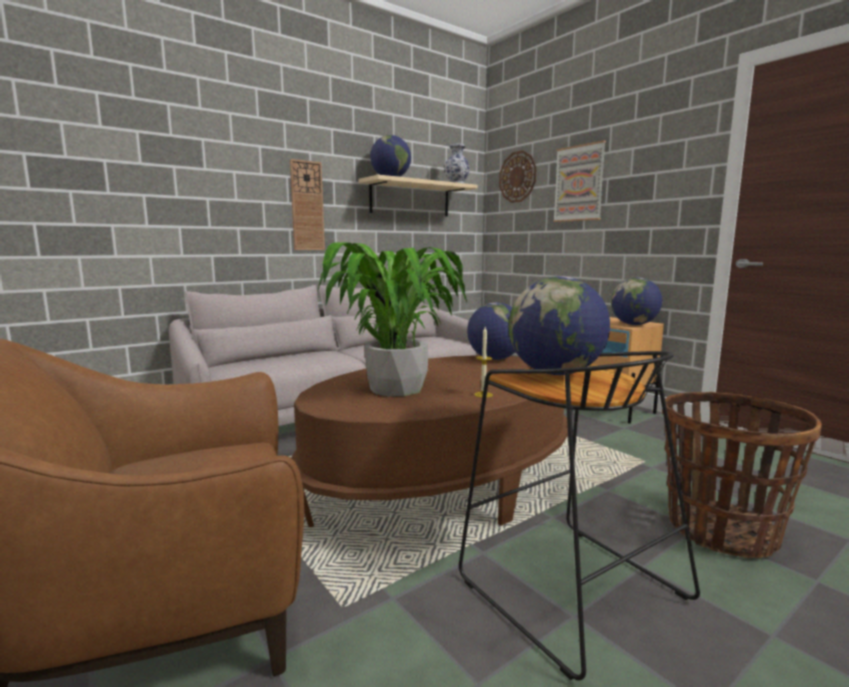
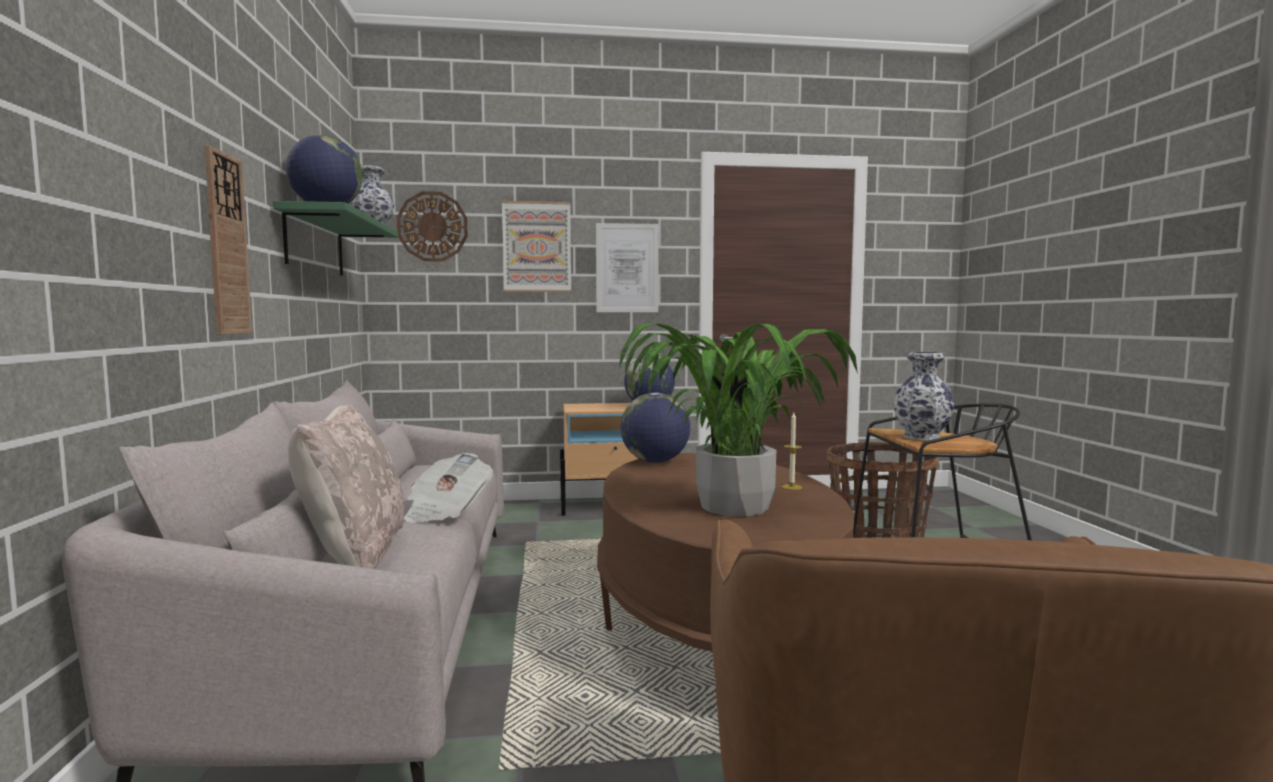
camera: 60 degrees left, 5 degrees down
(275, 359) = (354, 554): none -> beige pillow
(355, 356) = (446, 511): none -> newspaper
(410, 199) = (315, 244): beige shelf -> green shelf
(555, 373) = (922, 437): globe -> vase
(649, 194) = (627, 268): none -> picture

